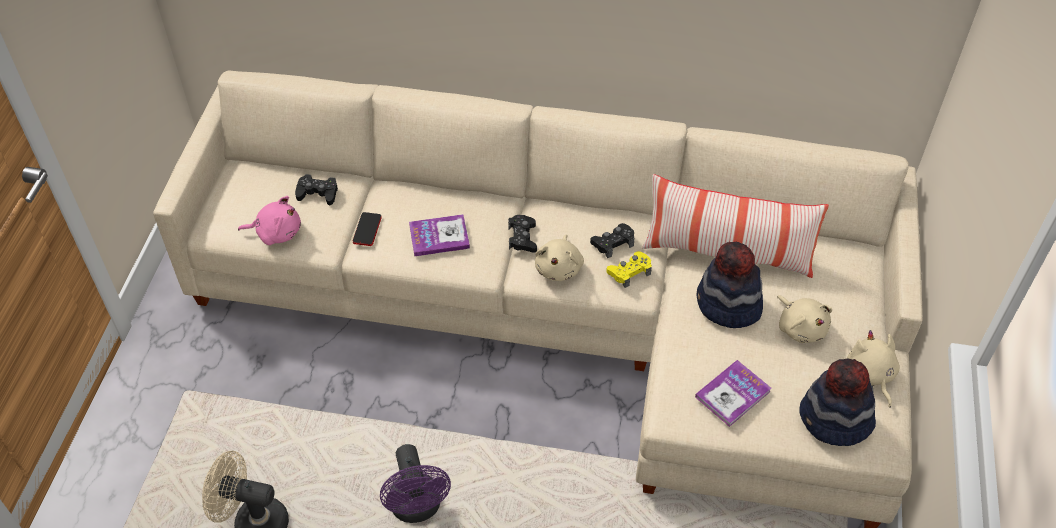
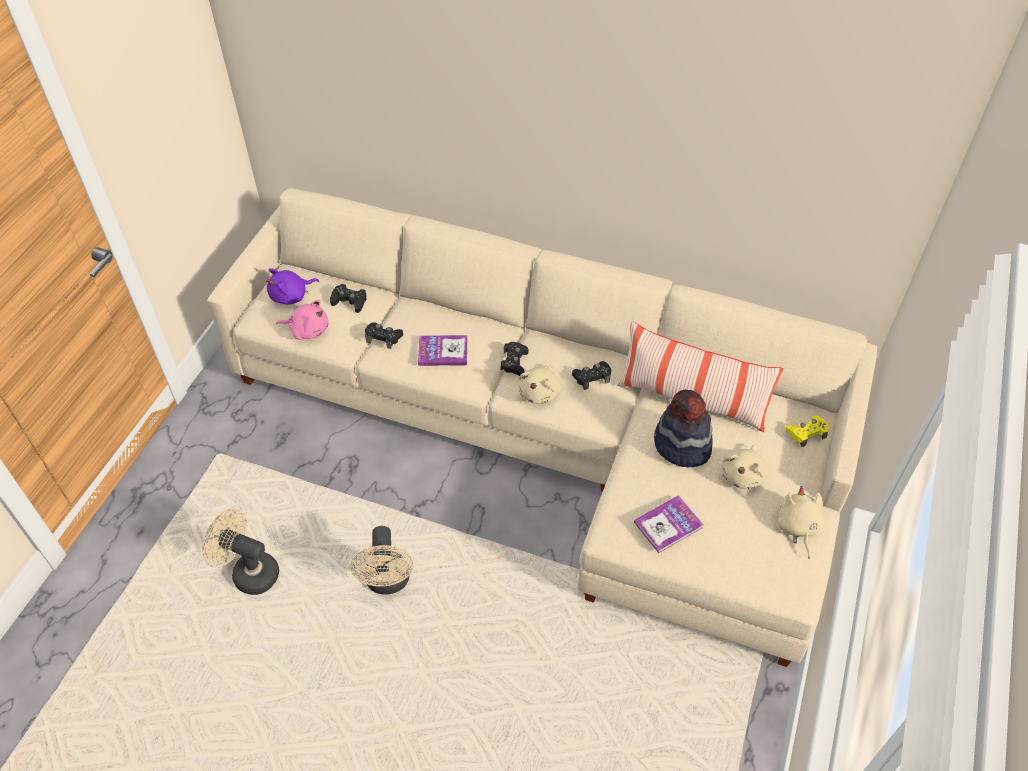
camera: 10 degrees right, 0 degrees up
(248, 196) = (291, 296): none -> purple plush toy
(367, 229) = (383, 337): phone -> black game controller
(417, 508) = (388, 582): purple fan -> beige fan
(629, 272) = (601, 404): yellow game controller -> yellow game controller (806, 433)
(800, 327) = (743, 475): beige plush toy -> beige plush toy turned 45 degrees clockwise
(834, 420) = (755, 562): hat -> none

